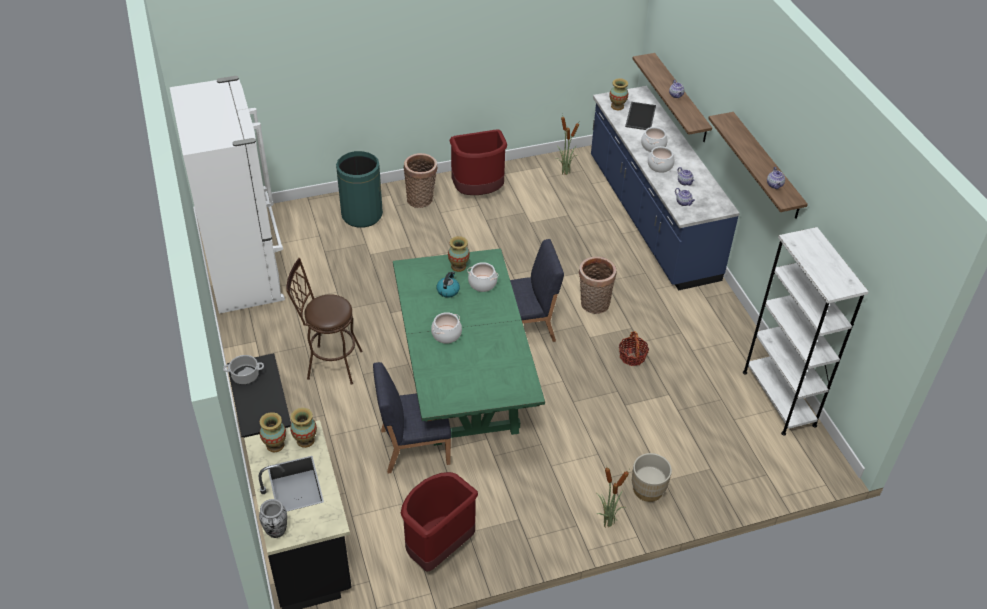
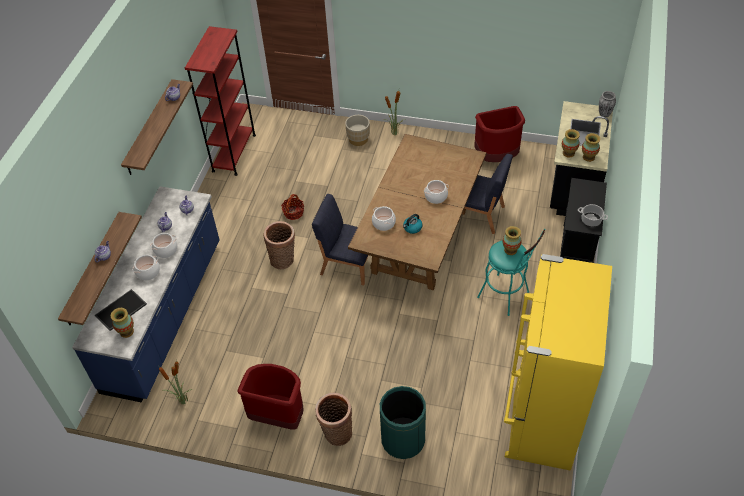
camera: 145 degrees left, 5 degrees up
(246, 272) = (540, 418): white fridge -> yellow fridge
(329, 364) = (506, 296): brown stool -> turquoise stool
(458, 266) = (391, 244): vase -> vase (510, 250)
(463, 383) = (419, 242): green dining table -> brown dining table
(779, 398) = (234, 153): white bookcase -> red bookcase

